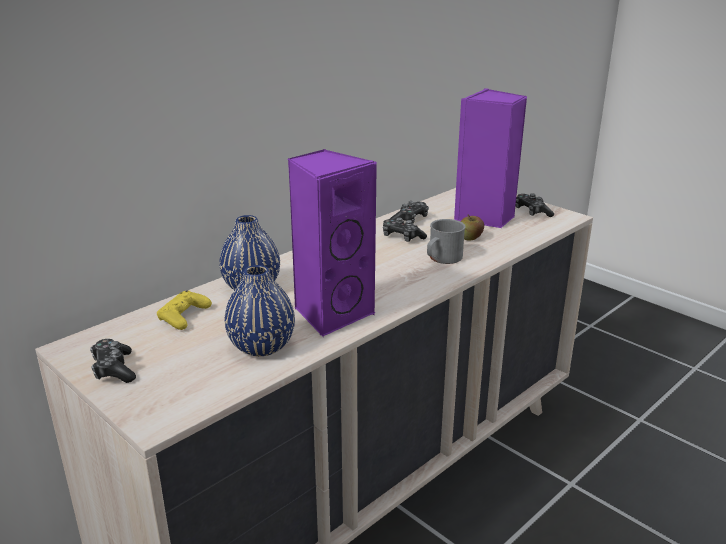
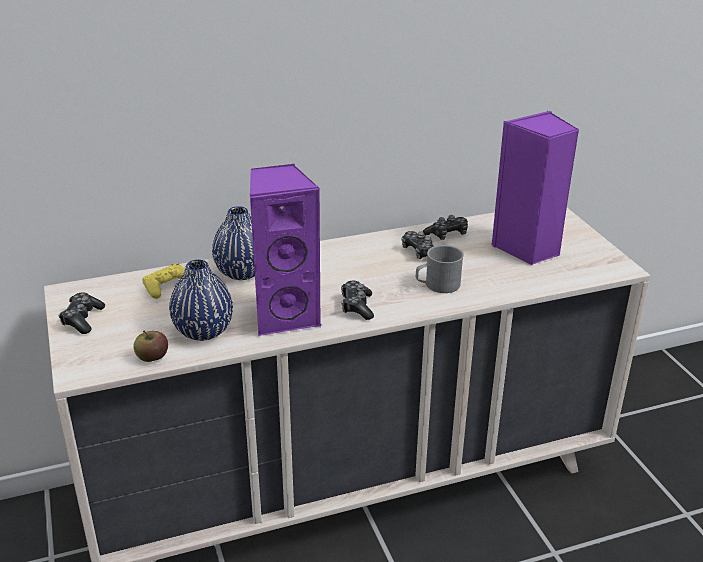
camera: 25 degrees right, 5 degrees up
(470, 238) = (488, 269): apple -> apple (152, 357)
(531, 212) = (585, 253): game controller -> game controller (357, 306)

